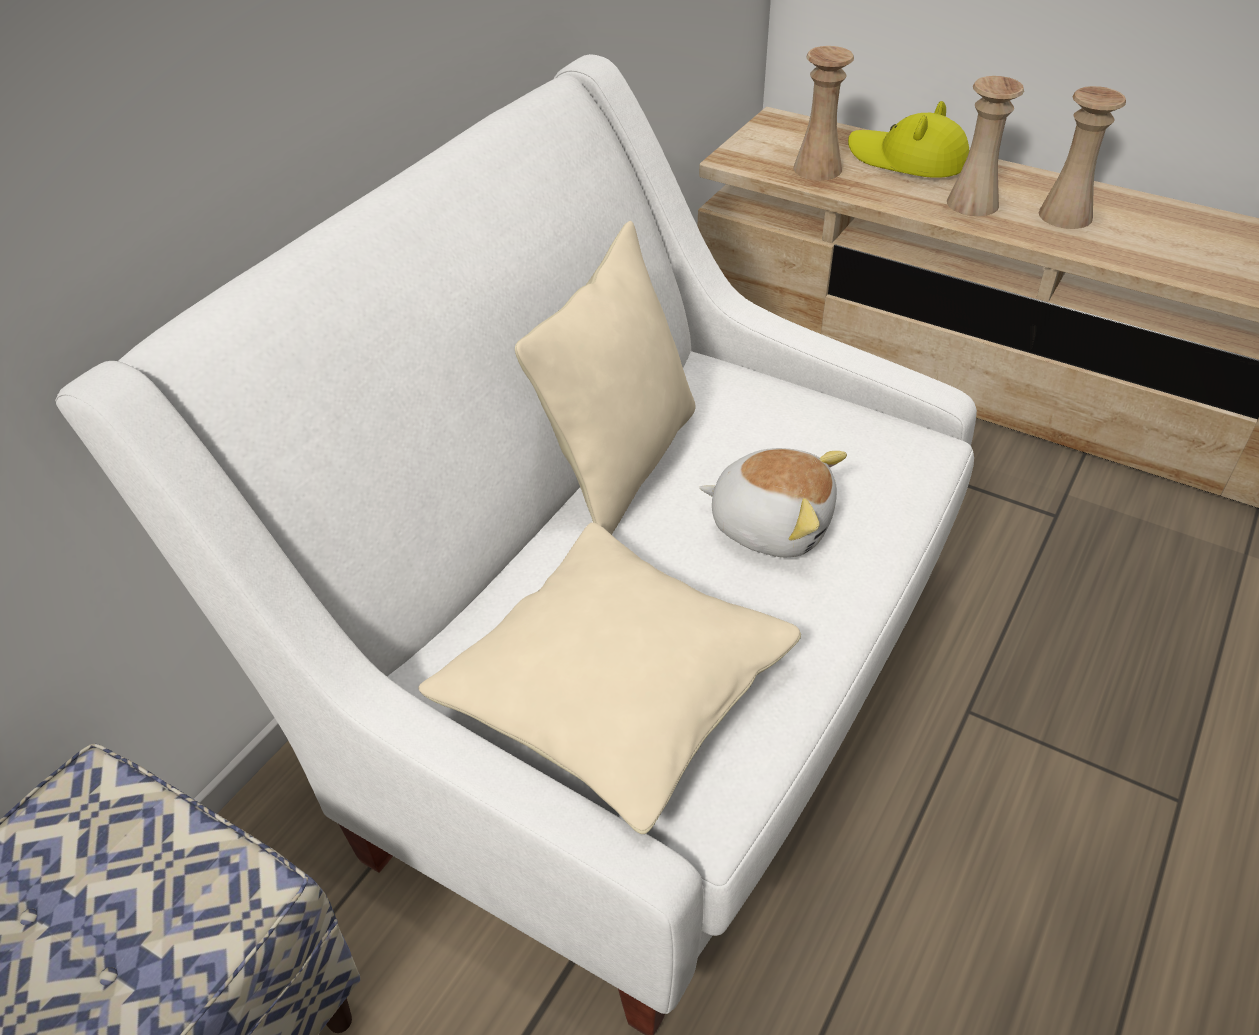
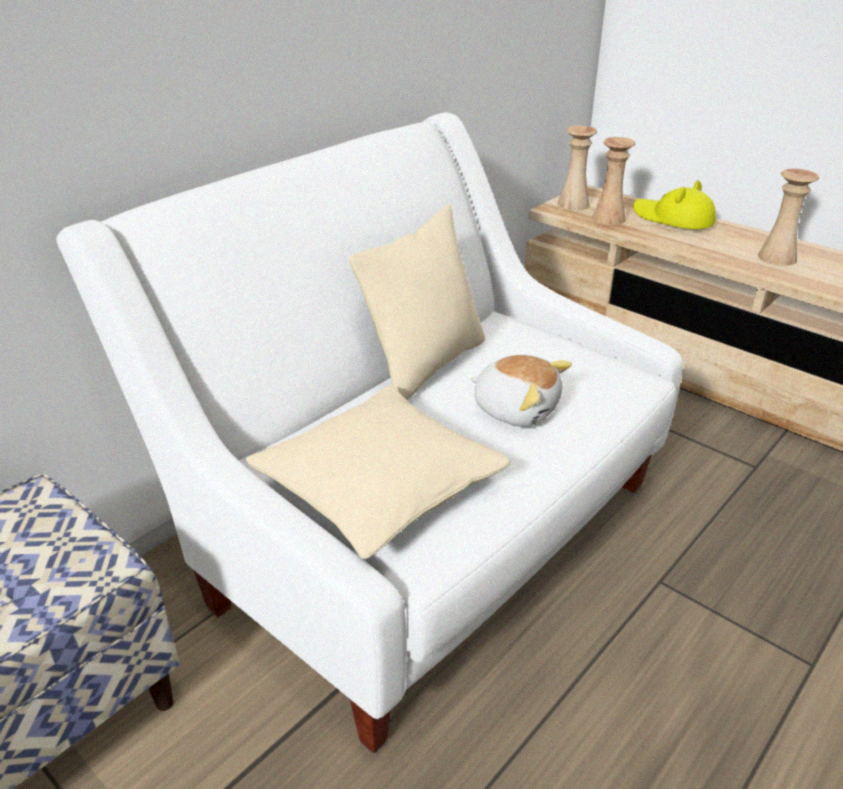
camera: 10 degrees right, 10 degrees down
(972, 203) = (711, 245): beige vase -> beige vase (573, 204)

